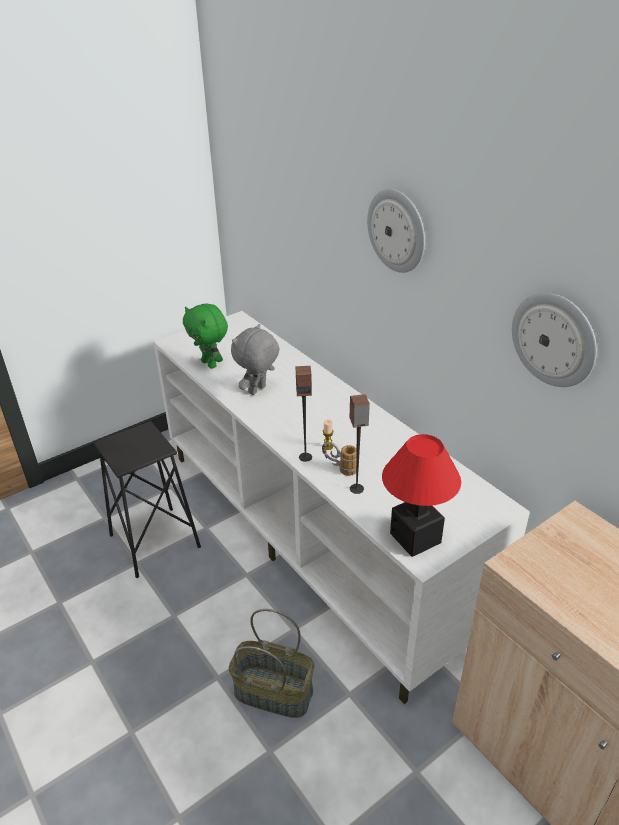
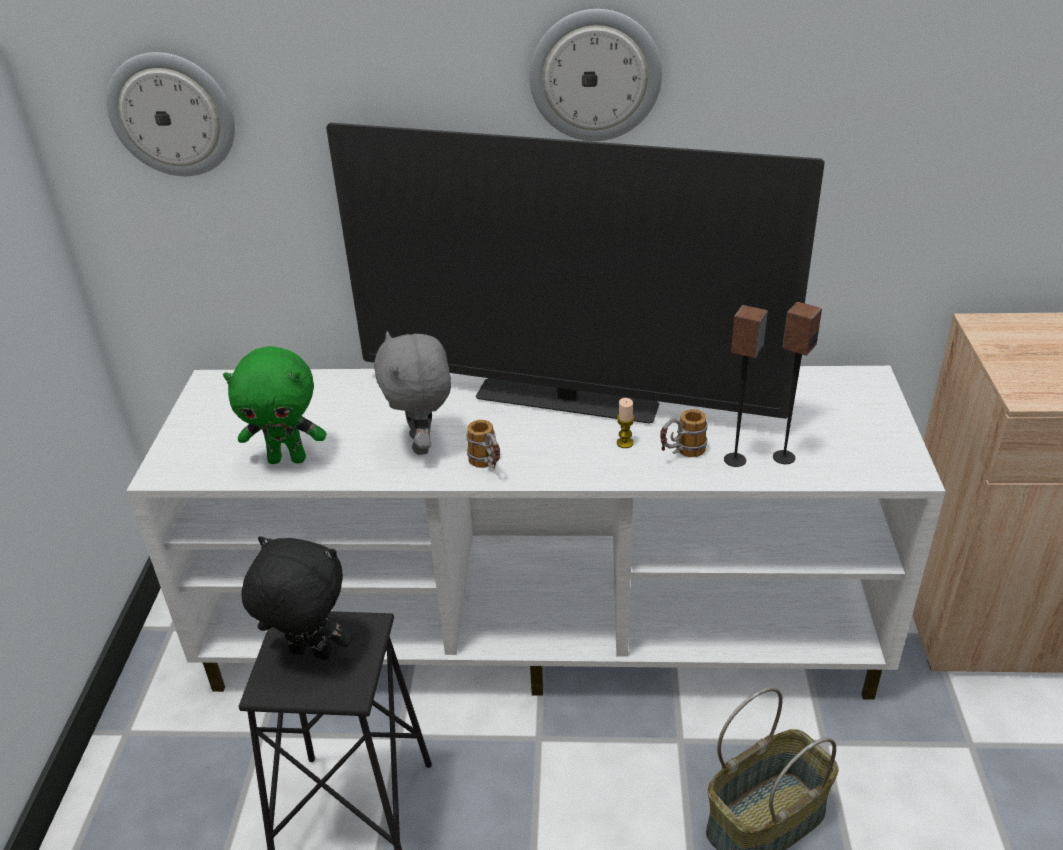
camera: 50 degrees left, 0 degrees up
(133, 443) = (309, 654): none -> black plush toy
(262, 416) = (488, 467): none -> mug
(305, 457) = (625, 471): speaker -> speaker (783, 457)
(339, 413) = (566, 402): none -> television
(414, 537) = (865, 459): table lamp -> none
(554, 339) = (903, 123): wall clock -> wall clock (172, 114)

